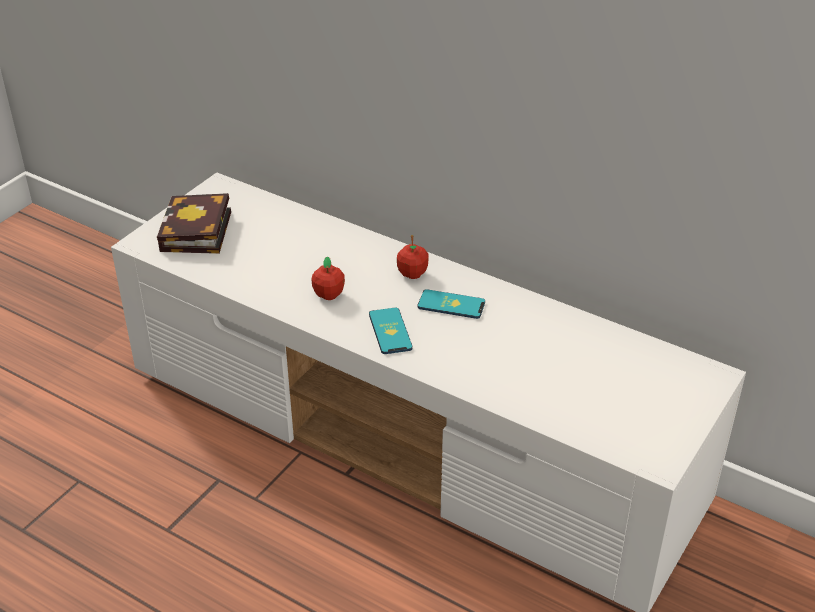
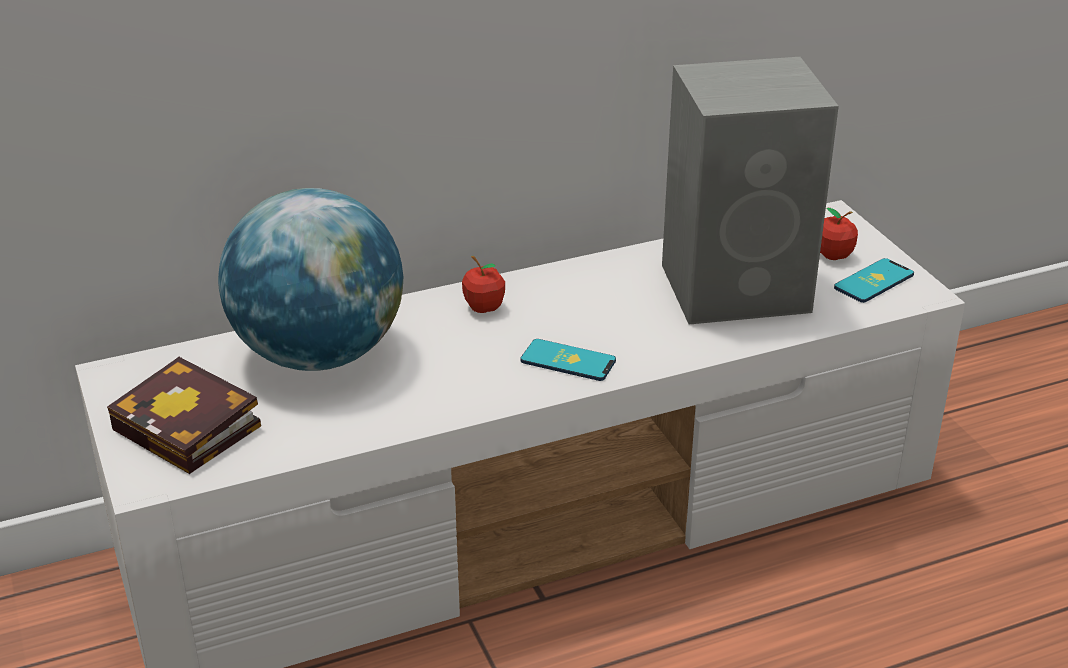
camera: 55 degrees left, 5 degrees down
(302, 239) = (319, 354): none -> globe
(329, 295) = (452, 376): apple -> apple (833, 255)
(451, 305) = (567, 305): phone -> phone (874, 281)
(557, 368) = (739, 288): none -> grey speaker

